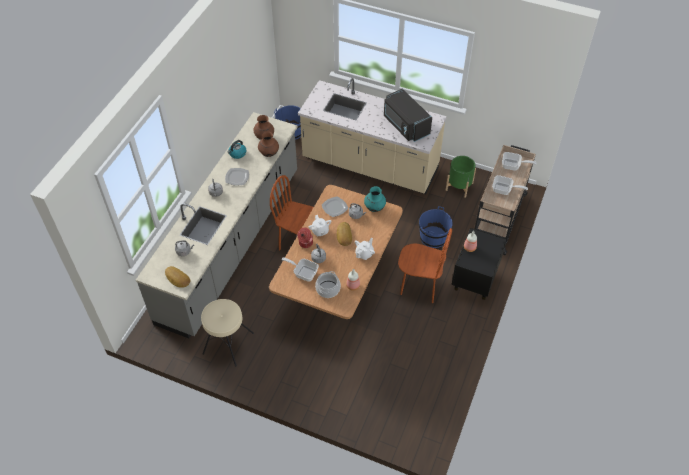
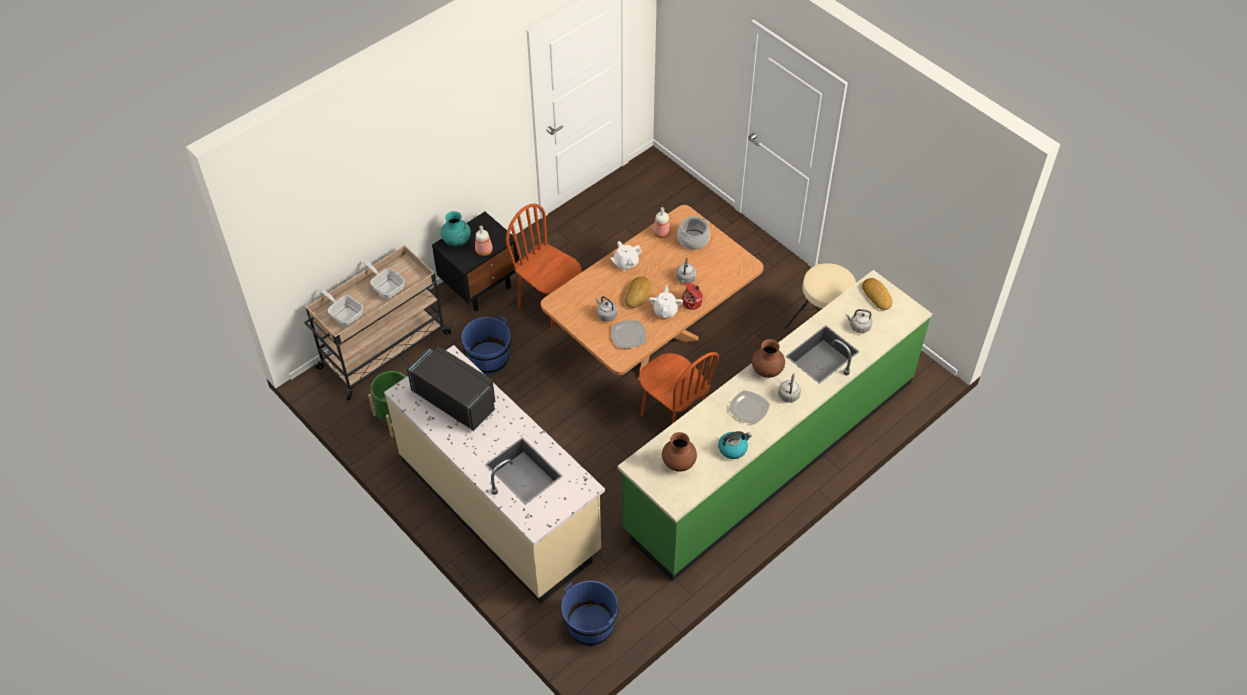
camera: 155 degrees left, 0 degrees up
(231, 245) = (770, 453): grey counter -> green counter
(269, 153) = (685, 431): brown vase -> brown vase (767, 371)
(303, 272) = (713, 268): frying pan -> none
(374, 207) = (576, 316): turquoise vase -> turquoise vase (457, 242)
(405, 125) = (456, 399): black microwave -> black microwave turned 45 degrees counterclockwise

